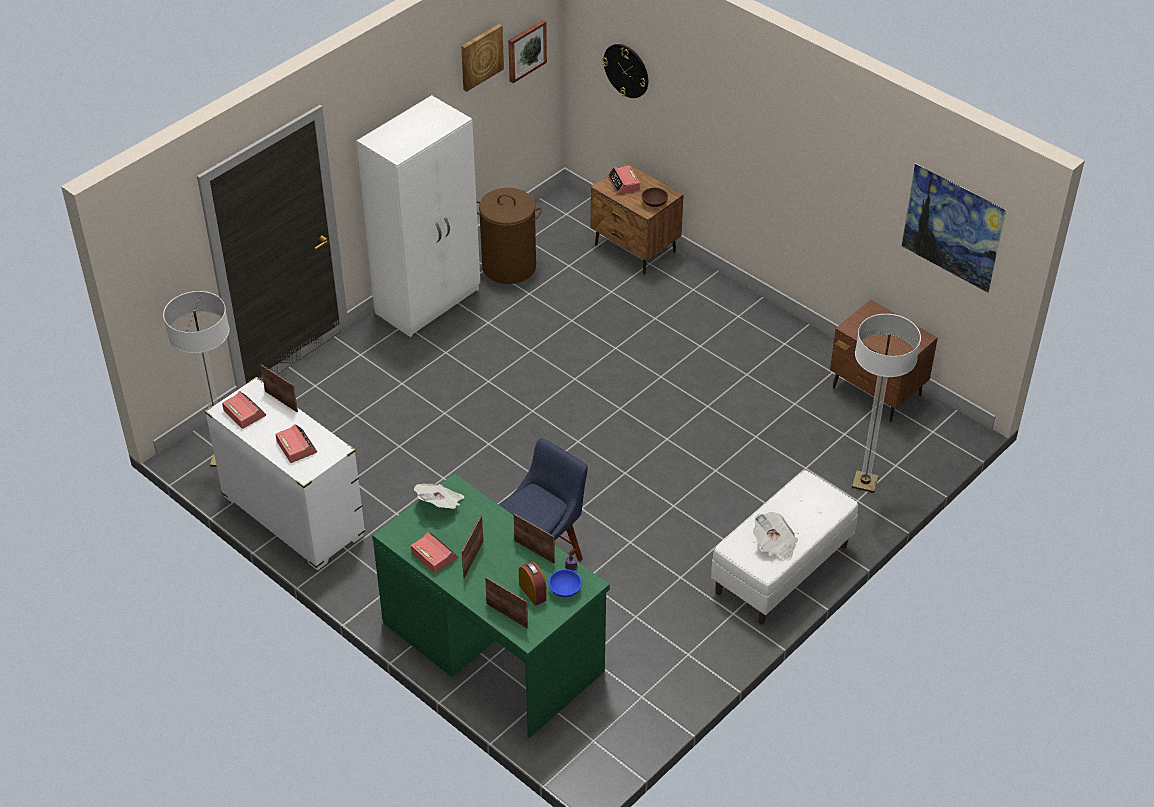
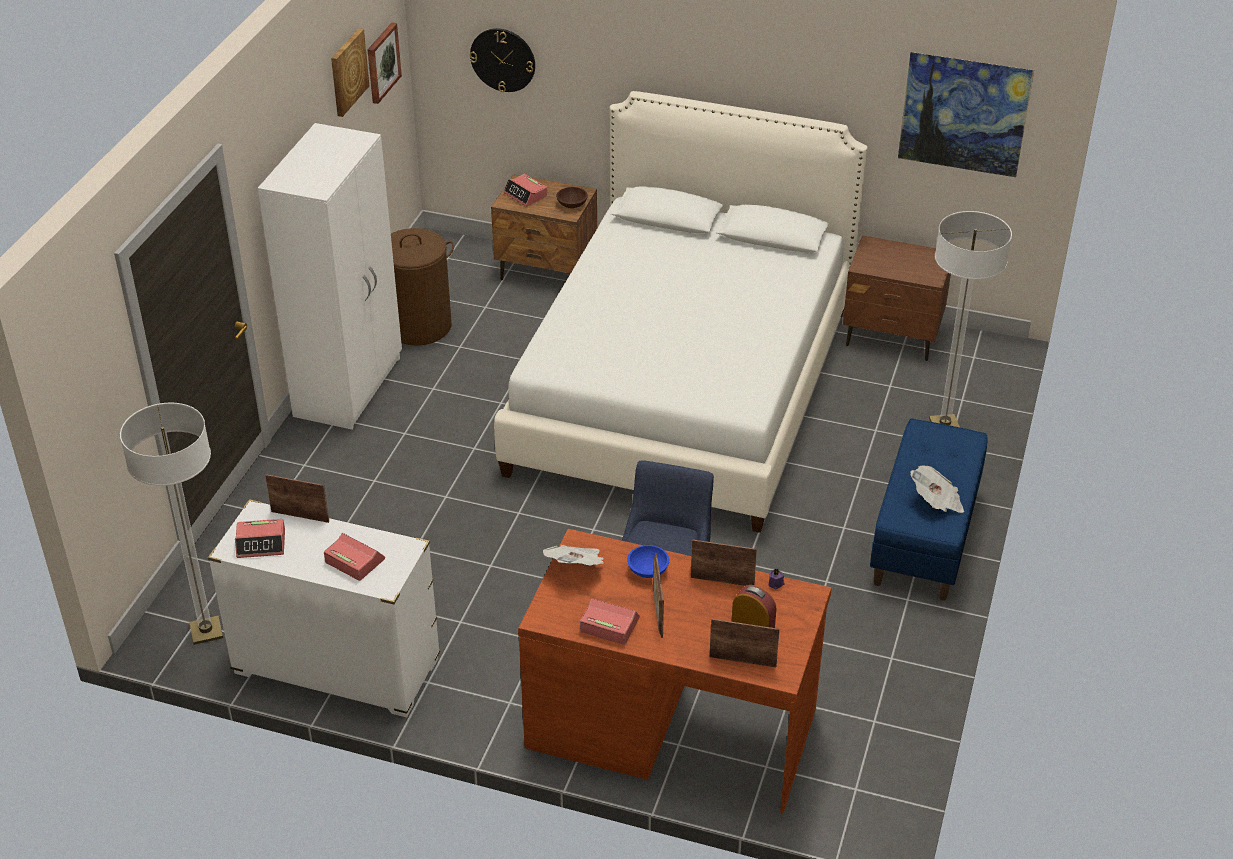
camera: 25 degrees left, 5 degrees down
(244, 413) = (261, 544): alarm clock -> alarm clock turned 150 degrees clockwise
(493, 645) = (671, 726): green desk -> brown desk
(565, 589) = (787, 610): blue bowl -> blue bowl (648, 570)
(677, 383) = (683, 388): none -> white bed
(782, 570) = (925, 538): white bench -> blue bench

